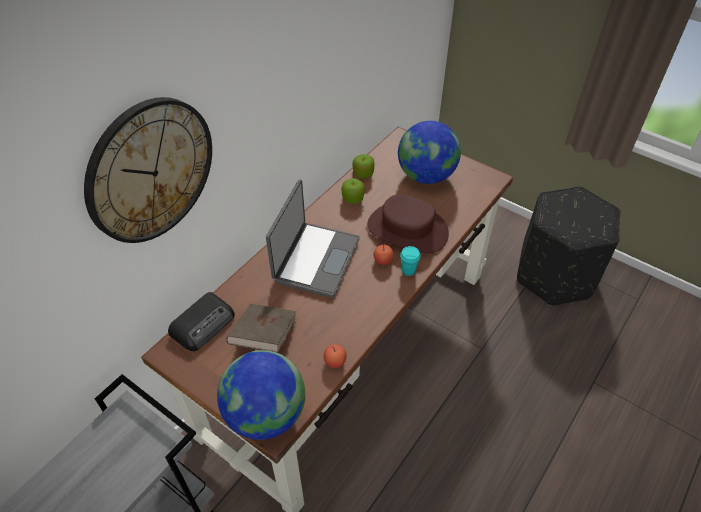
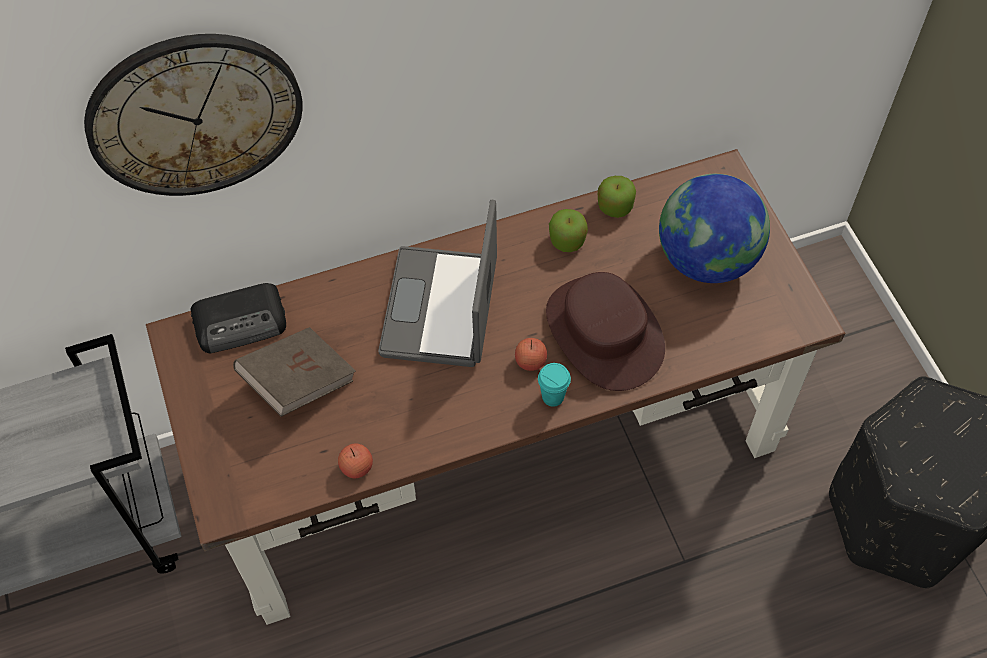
camera: 35 degrees right, 10 degrees up
(266, 414) = (228, 484): globe -> none
(315, 259) = (442, 308): laptop -> laptop turned 135 degrees clockwise

